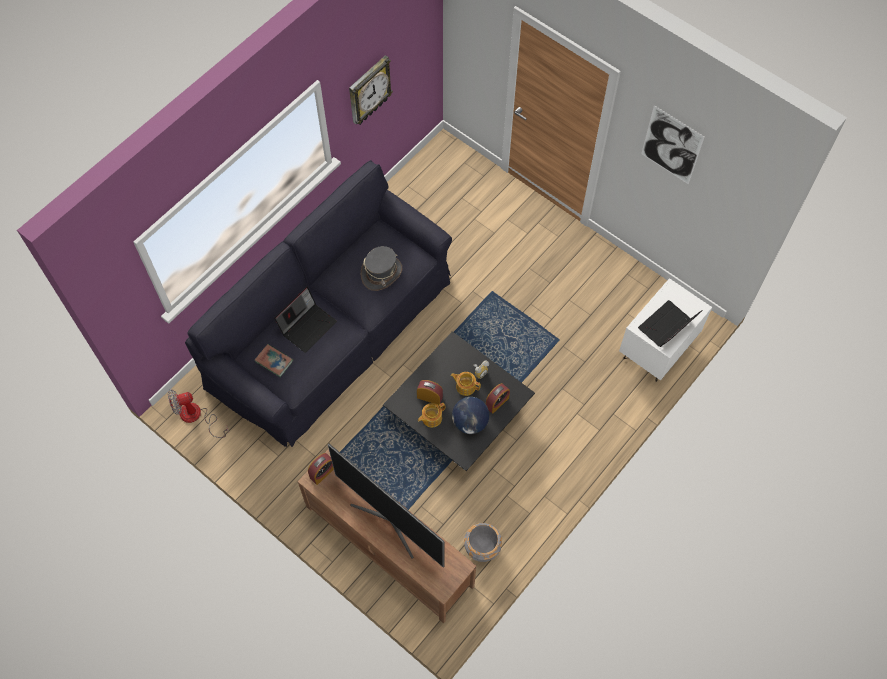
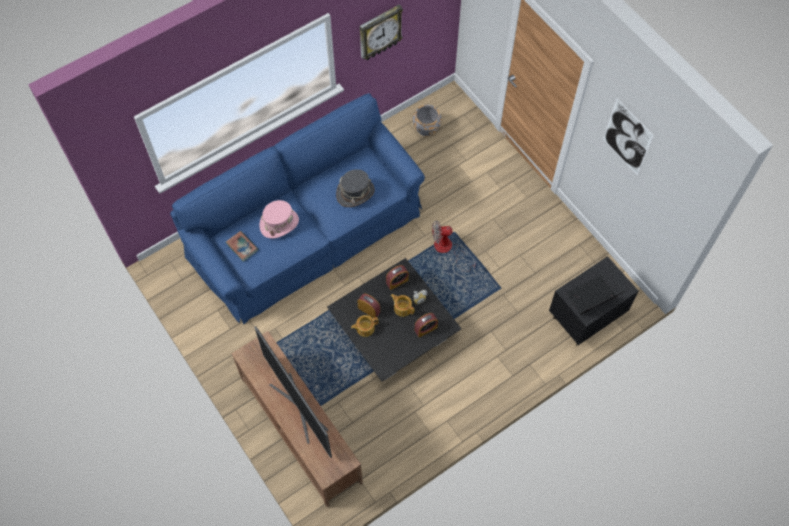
camera: 15 degrees right, 0 degrees up
(196, 417) = (172, 279): fan -> fan (448, 250)
(307, 326) = (279, 223): laptop -> pink hat
(322, 472) = (254, 351): alarm clock -> alarm clock (397, 281)
(332, 330) = (307, 233): black sofa -> blue sofa
(470, 422) = (397, 340): globe -> none
(482, 548) = (379, 451): grey planter -> grey planter (426, 128)
(657, 350) = (585, 318): white nightstand -> black nightstand

